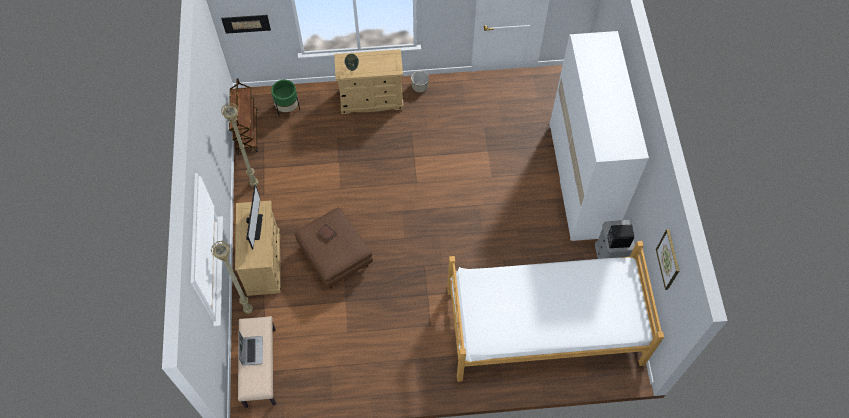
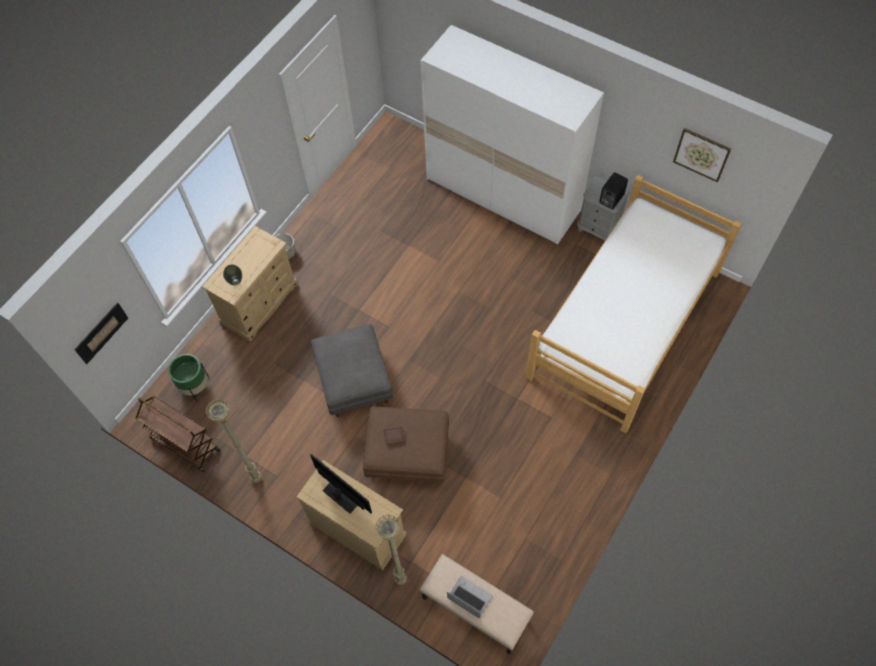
camera: 50 degrees left, 0 degrees up
(362, 189) = (353, 379): none -> grey ottoman

